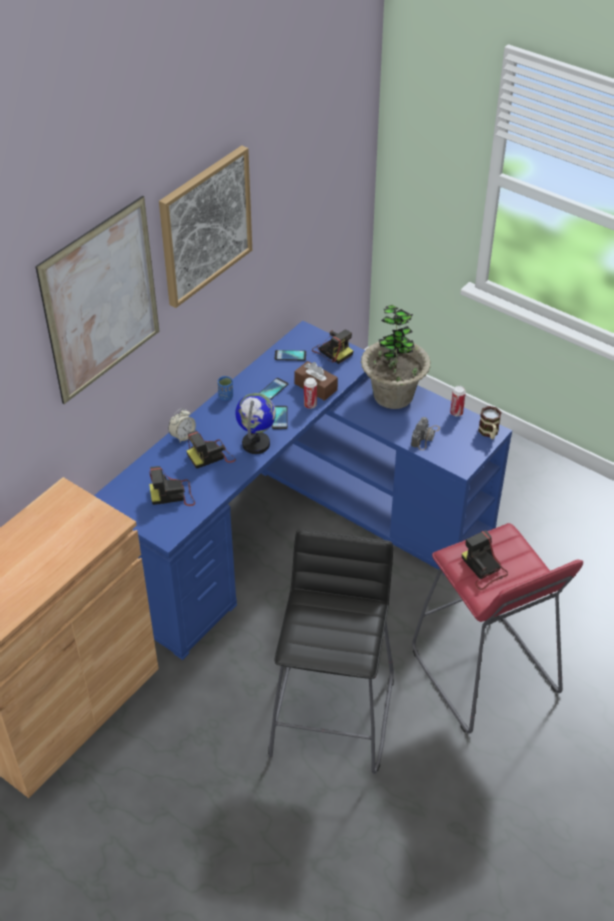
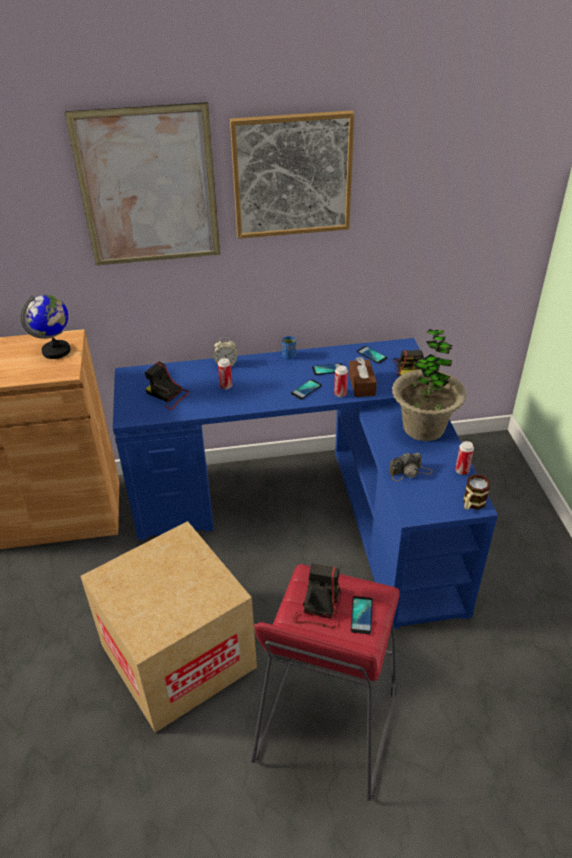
camera: 45 degrees right, 5 degrees down
(211, 456) = (226, 386): camera -> can
(256, 444) = (266, 397): globe -> globe (56, 351)
(333, 714) = (178, 656): black stool -> cardboard box
(513, 554) = (361, 615): none -> phone

